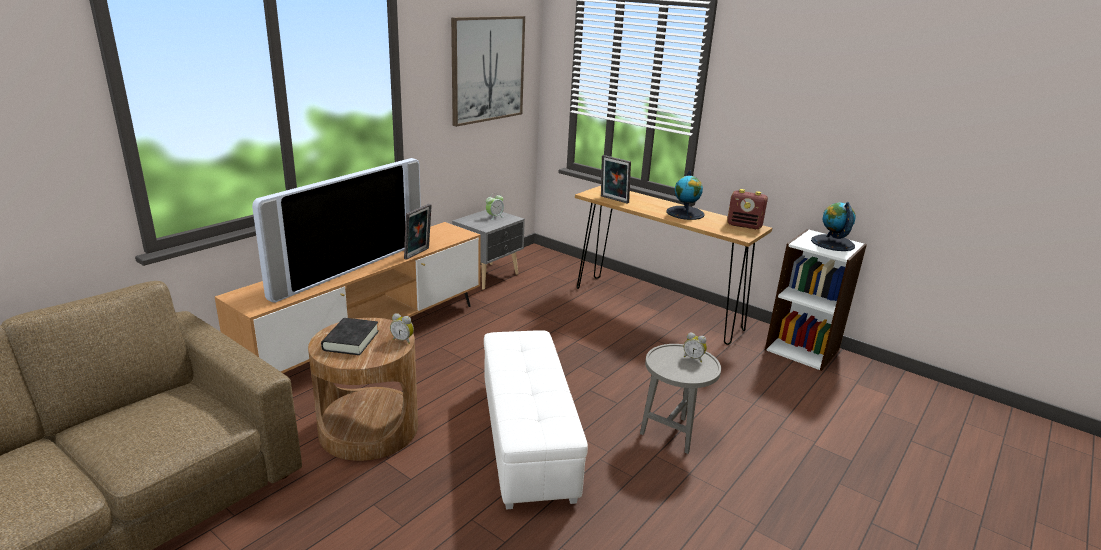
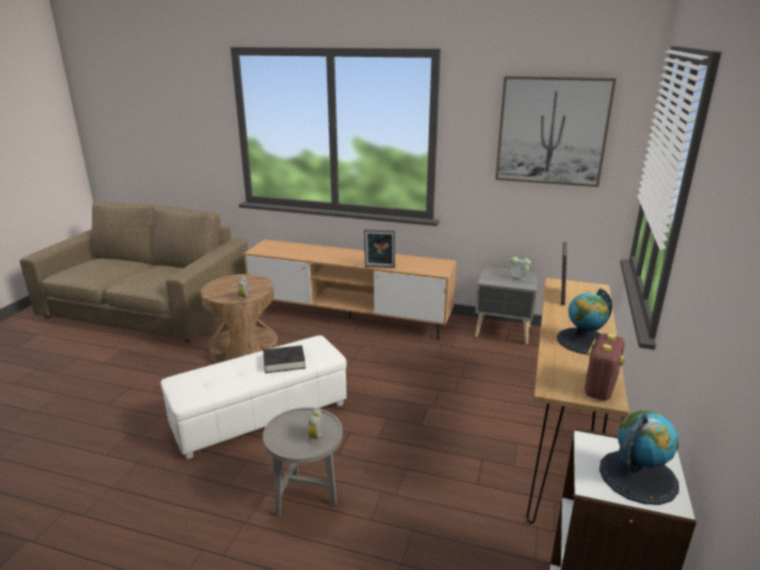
camera: 70 degrees right, 0 degrees up
(348, 268) = (332, 255): television -> none
(351, 340) = (235, 284): black book -> black book (284, 362)
(744, 225) = (600, 387): radio -> radio turned 150 degrees counterclockwise

